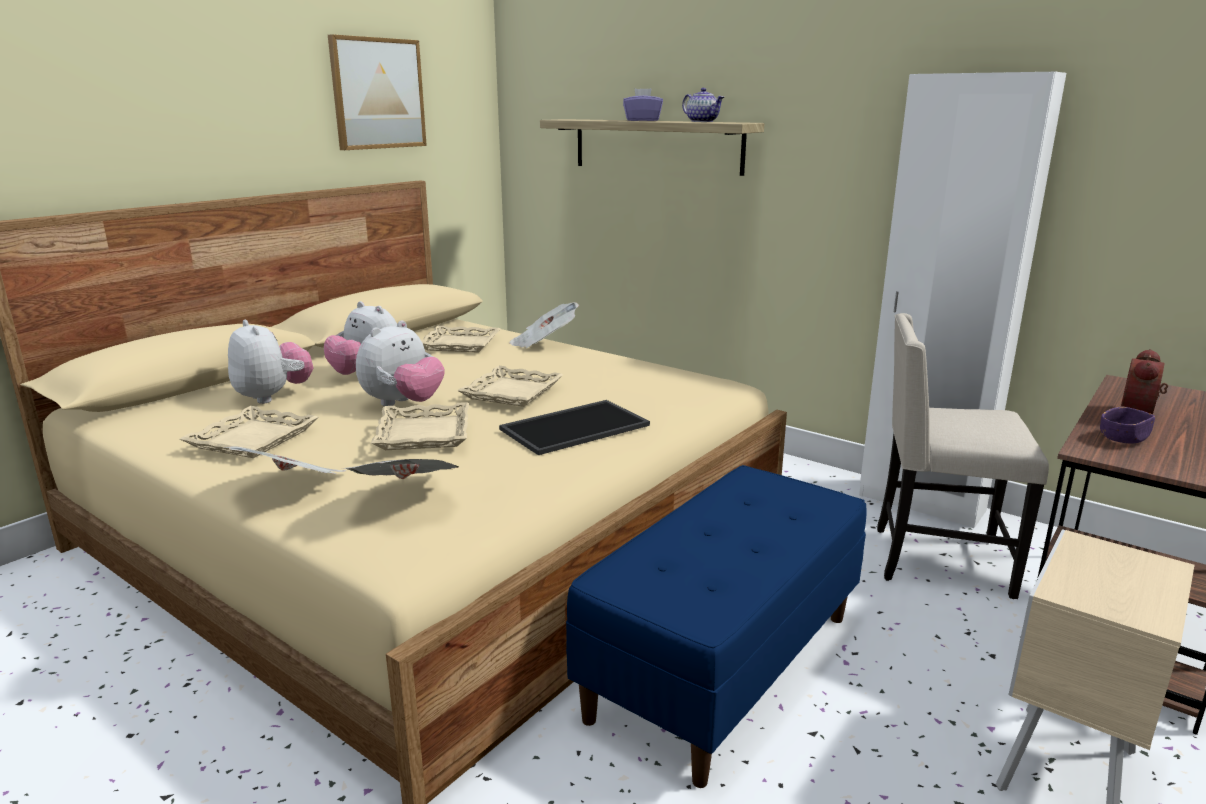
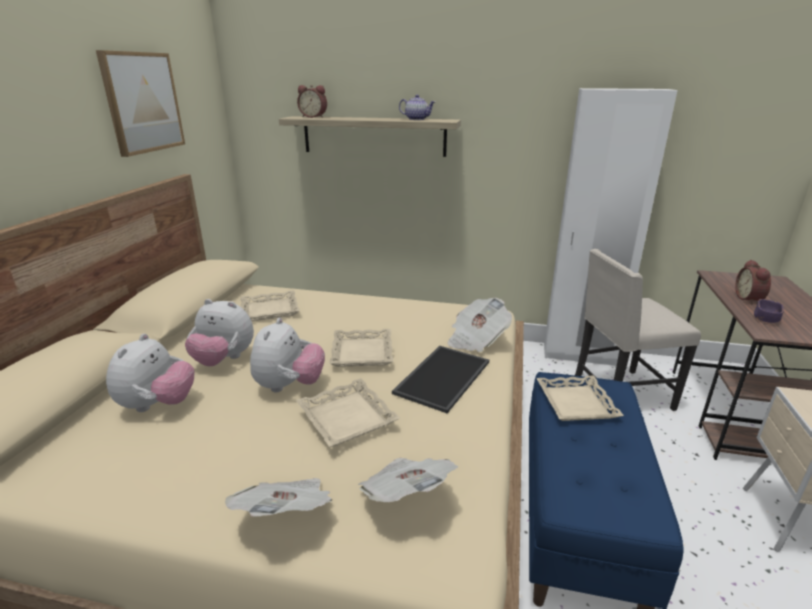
camera: 25 degrees left, 5 degrees up
(252, 439) = (189, 465): beige tray -> beige tray (575, 403)
(273, 396) = (158, 405): plush toy -> plush toy turned 75 degrees clockwise
(544, 343) = (333, 297): newspaper -> newspaper (476, 339)
(585, 119) = (314, 117): none -> alarm clock
(642, 120) = (366, 118): purple tissue box -> none

